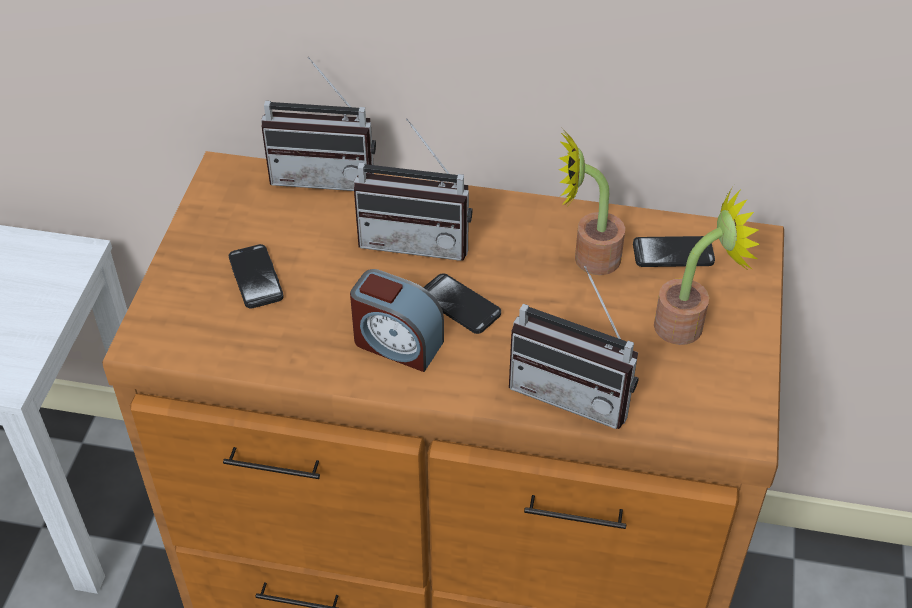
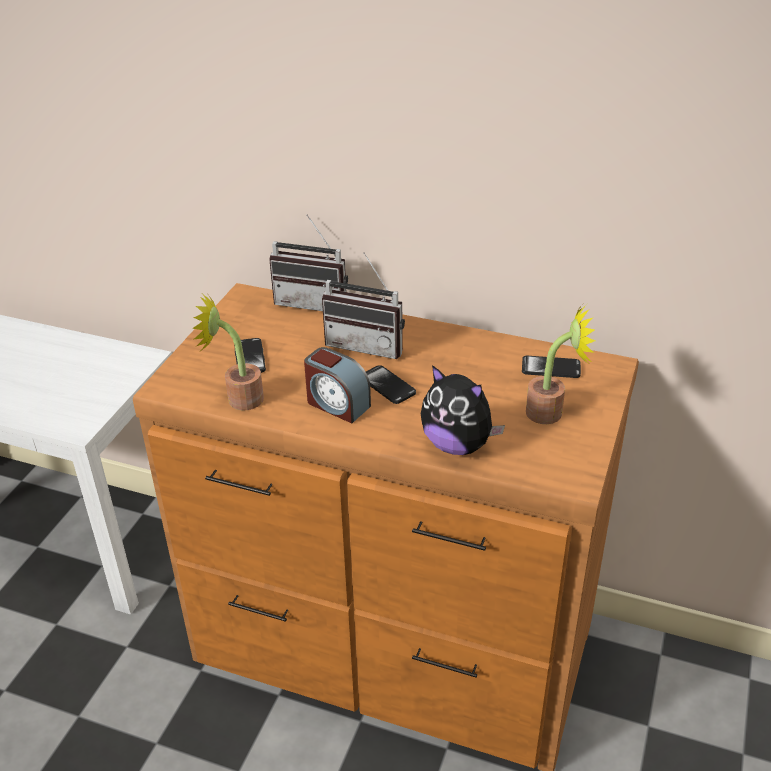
camera: 10 degrees right, 10 degrees down
(575, 390) = (457, 445): radio -> plush toy
(587, 258) = (487, 366): potted plant -> potted plant (238, 398)

